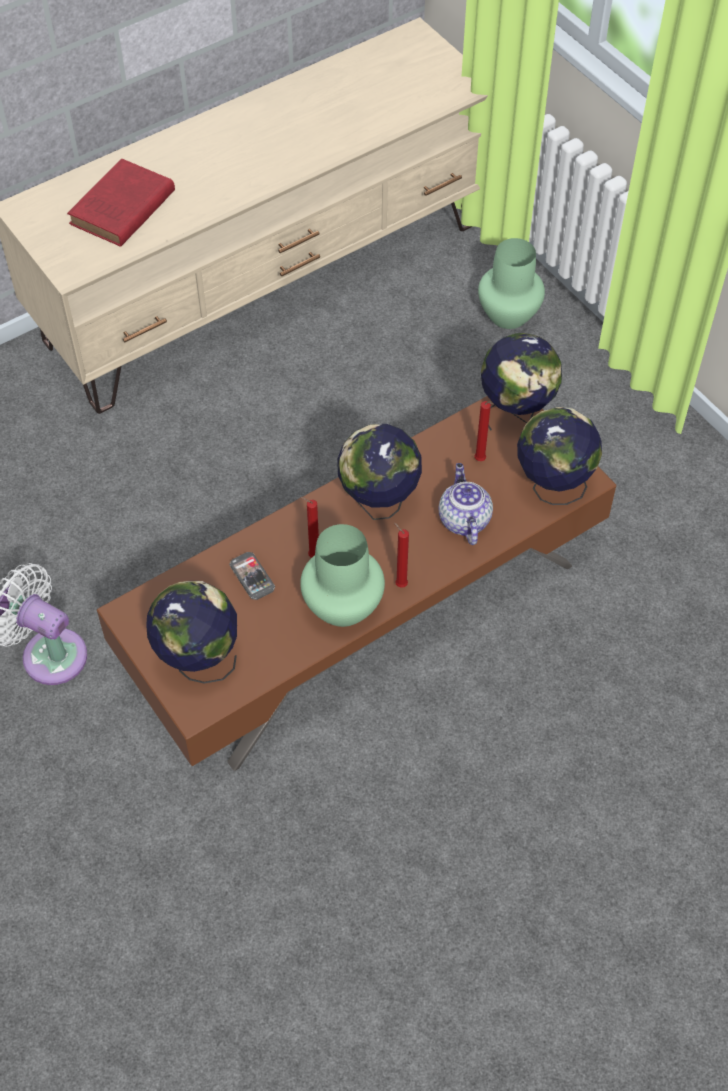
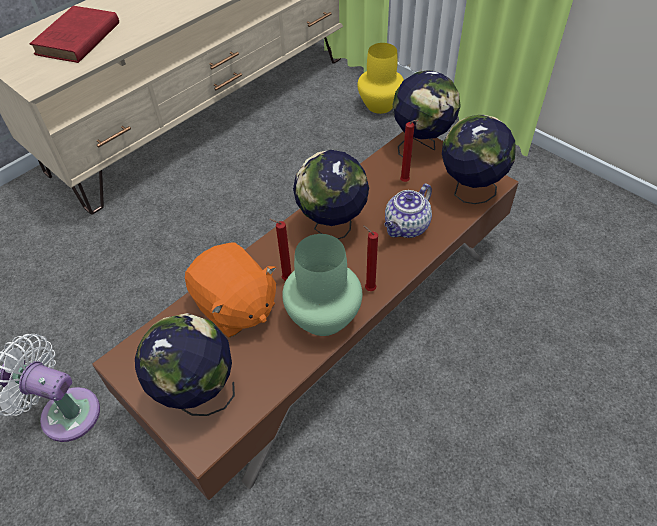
camera: 10 degrees left, 5 degrees down
(252, 577) = (235, 307): phone -> orange plush toy
(463, 519) = (406, 227): teapot -> teapot turned 120 degrees counterclockwise
(508, 314) = (379, 105): green vase -> yellow vase

